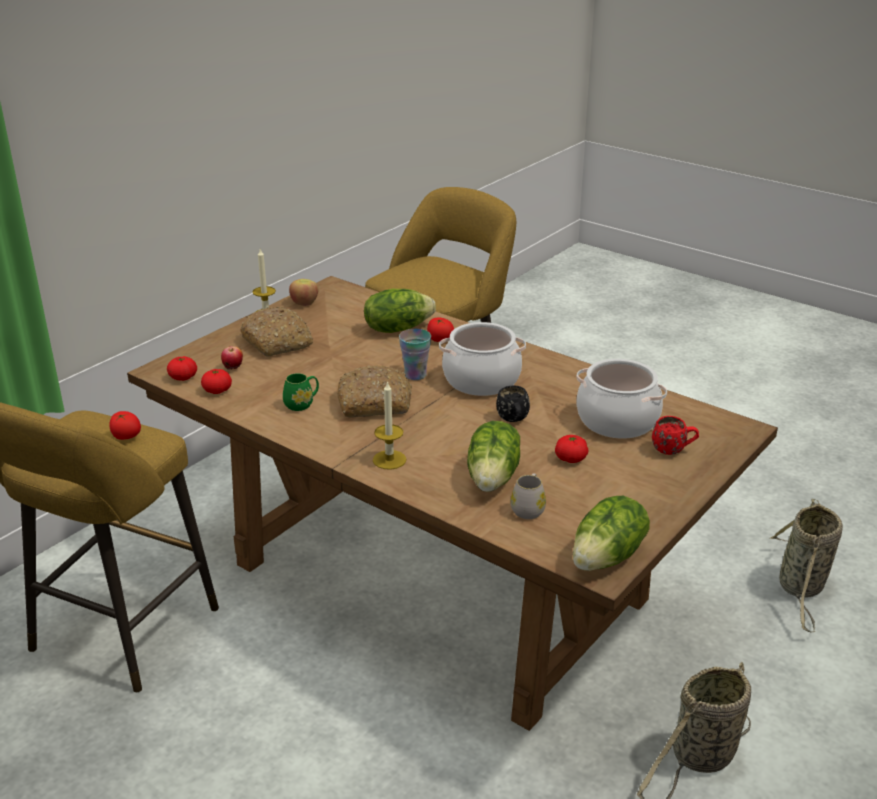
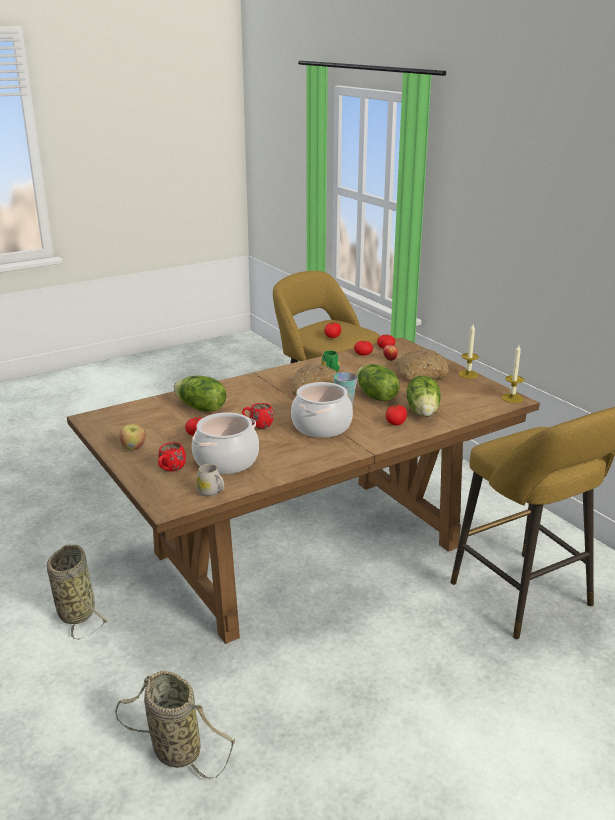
camera: 110 degrees right, 5 degrees down
(304, 303) = (484, 387): apple -> apple (133, 447)
(389, 460) = (247, 385): candle -> candle (512, 398)
(513, 421) = (257, 426): black mug -> red mug
(528, 508) = (162, 412): white mug -> white mug (211, 492)
(608, 557) = (97, 422): lettuce -> lettuce (375, 397)

